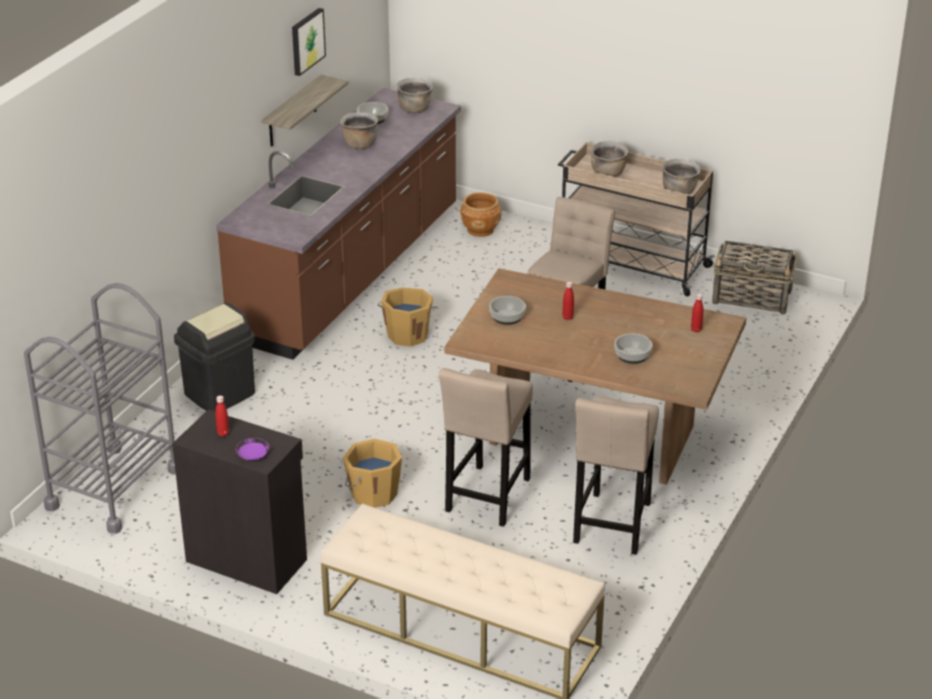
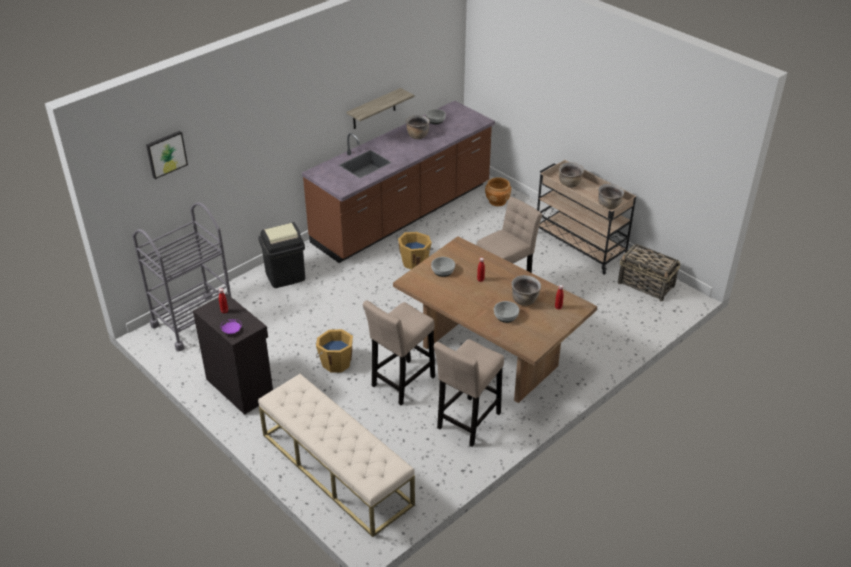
camera: 20 degrees right, 5 degrees up
(306, 41) = (389, 66): picture -> picture (166, 154)
(415, 109) = (465, 118): brown cooking pot -> brown cooking pot (524, 300)

